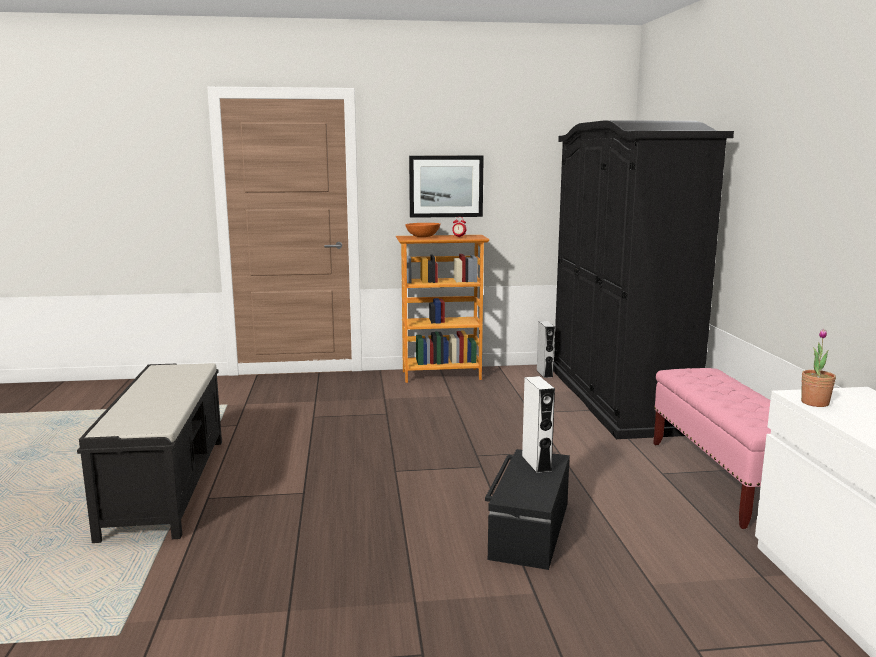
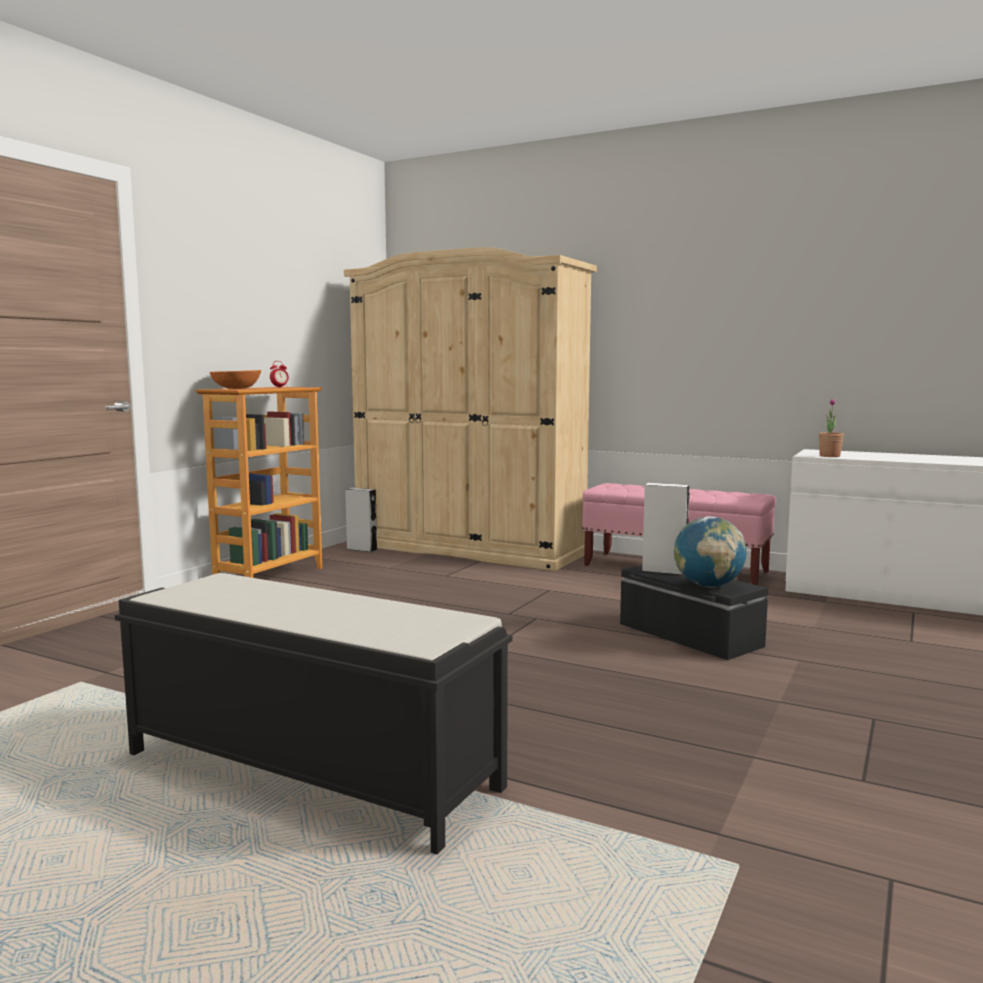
camera: 55 degrees left, 5 degrees down
(446, 186) = (239, 323): picture -> none
(514, 488) = (708, 586): none -> globe
(617, 397) = (469, 548): black wardrobe -> beige wardrobe

